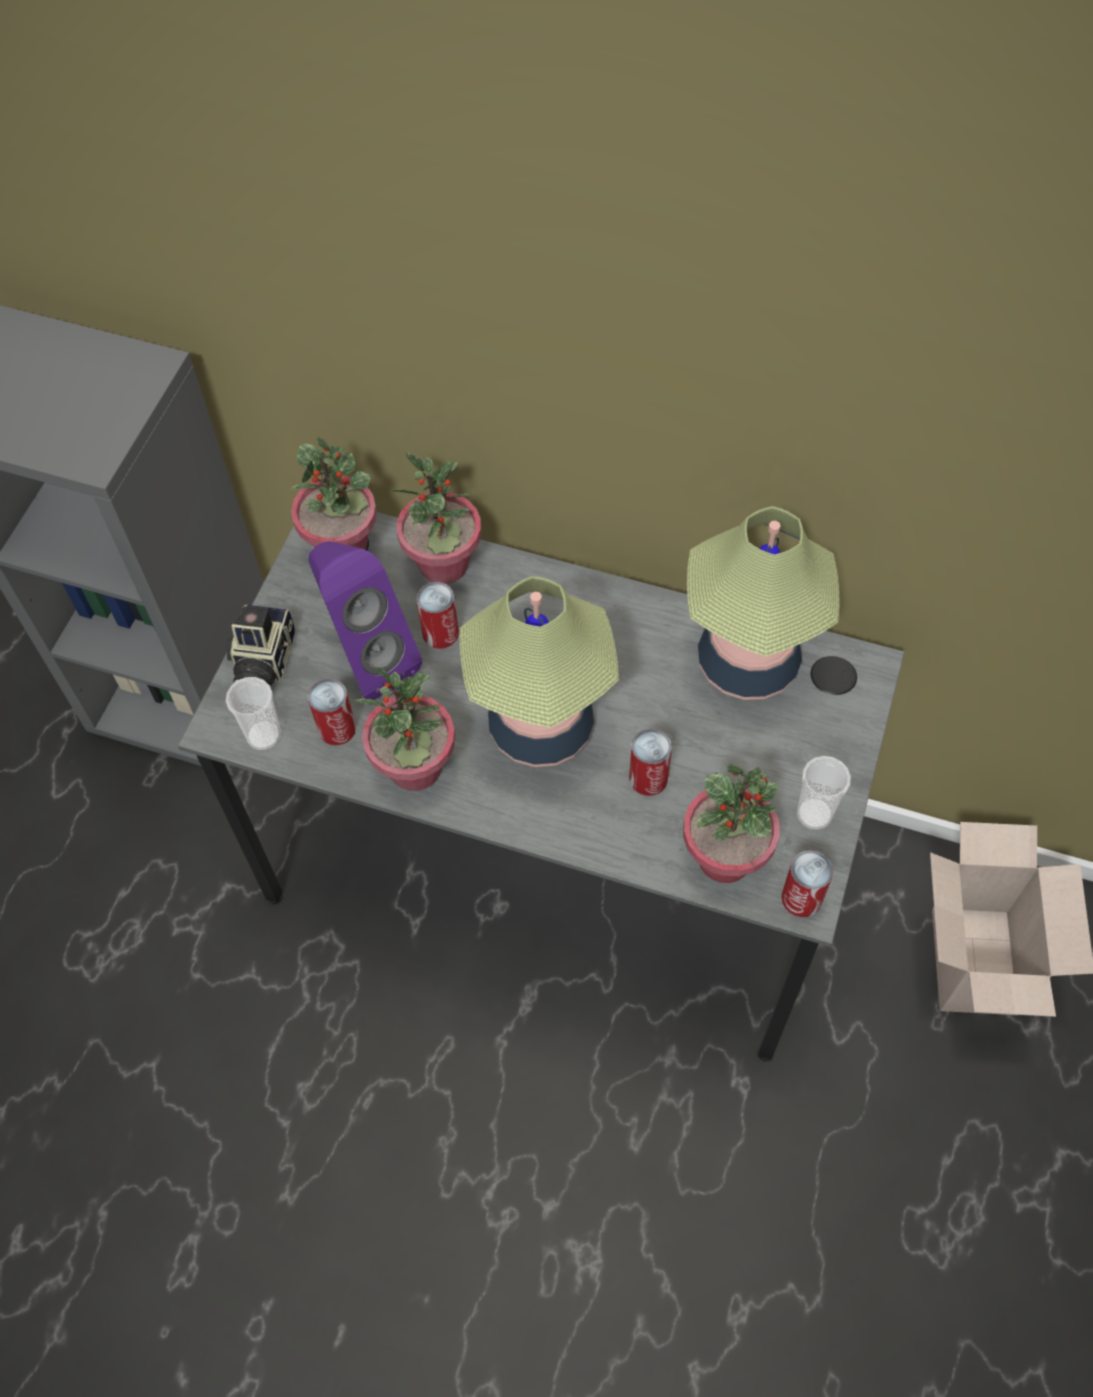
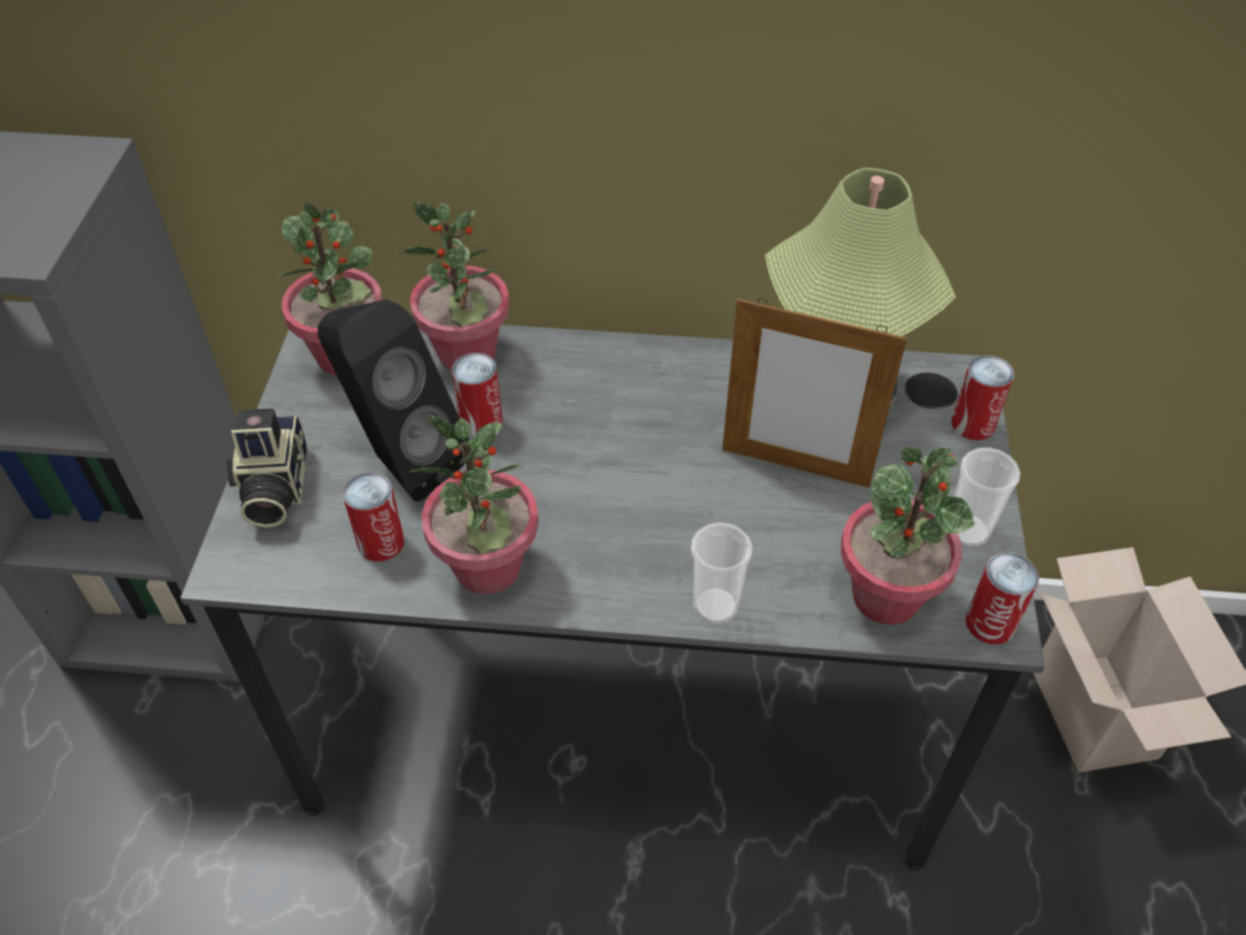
camera: 15 degrees left, 10 degrees down
(264, 736) = (290, 566): cup -> cup (715, 606)
(368, 659) = (402, 462): purple speaker -> black speaker
(541, 726) = (626, 496): table lamp -> none
(648, 778) = (767, 528): can -> can (973, 424)
(689, 726) = (795, 467): none -> picture frame

